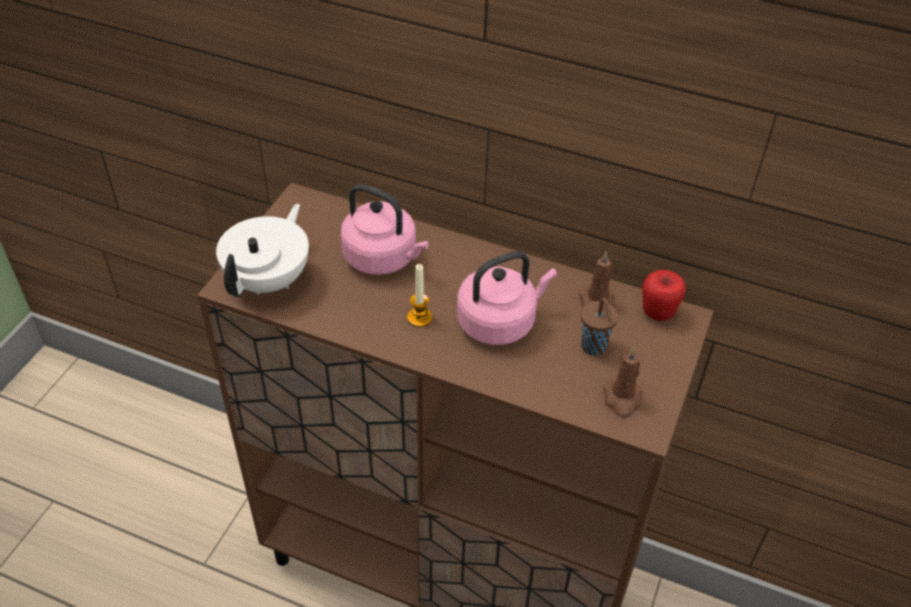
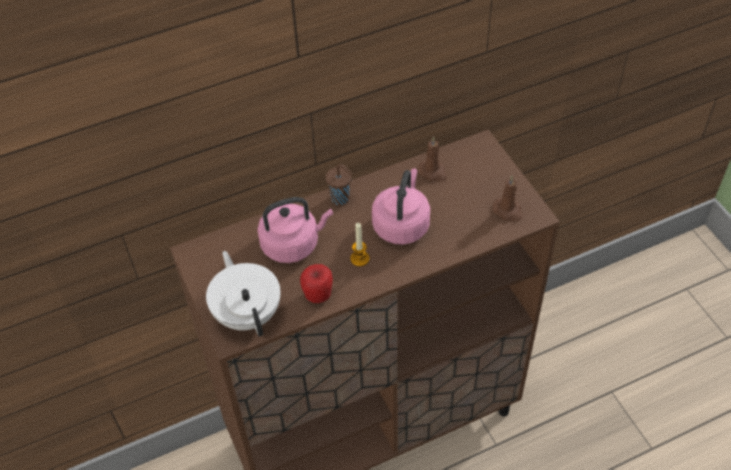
camera: 45 degrees left, 5 degrees up
(594, 348) = (462, 197): brown cup -> brown cup (341, 199)
(657, 313) = (466, 152): apple -> apple (318, 295)

